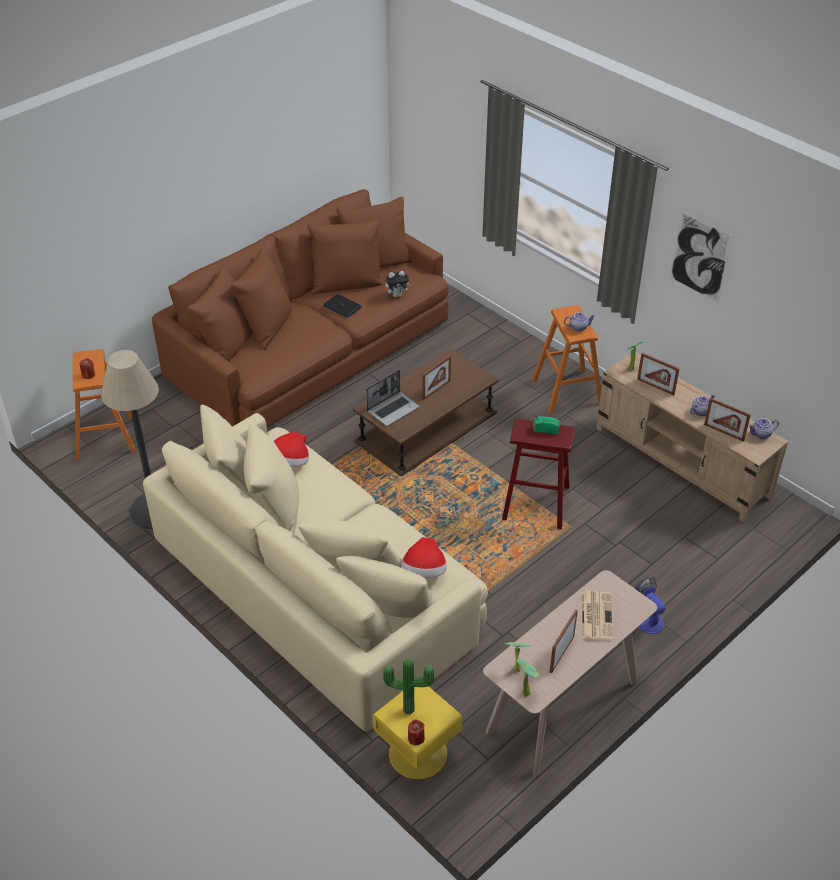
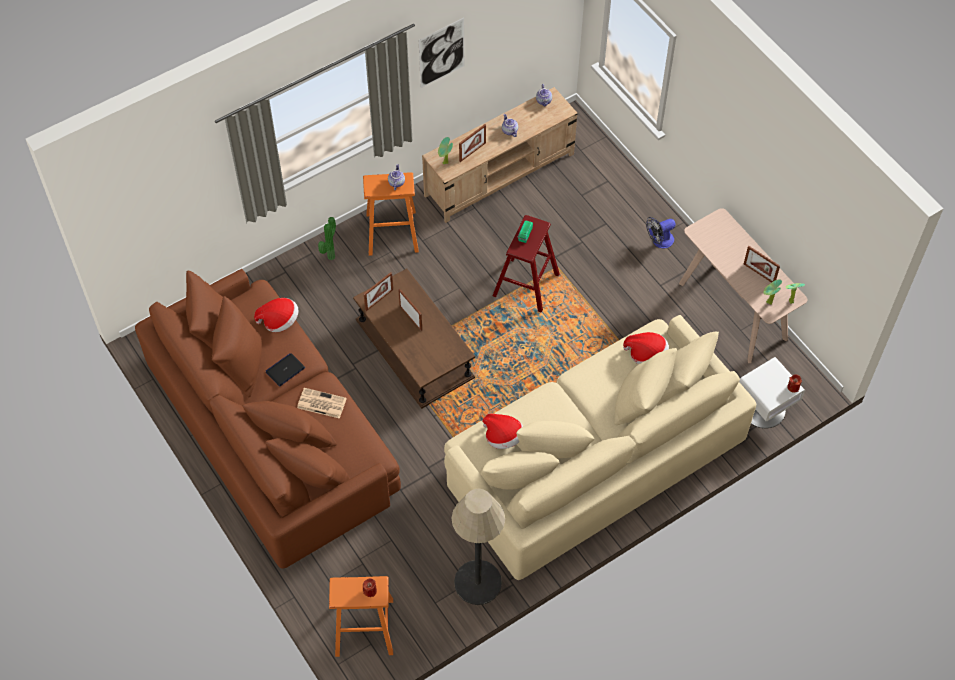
camera: 80 degrees left, 15 degrees up
(393, 409) = (429, 355): laptop -> none
(397, 295) = (279, 321): plush toy -> hat
(408, 707) = (766, 388): potted plant -> potted plant (329, 256)
(417, 754) = (764, 409): yellow nightstand -> white nightstand
(596, 615) = (726, 245): newspaper -> newspaper (321, 403)
(724, 432) = (537, 123): picture frame -> picture frame (379, 300)

